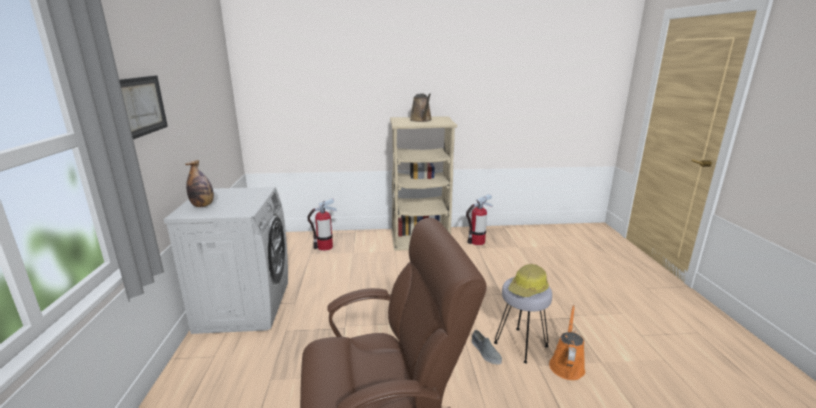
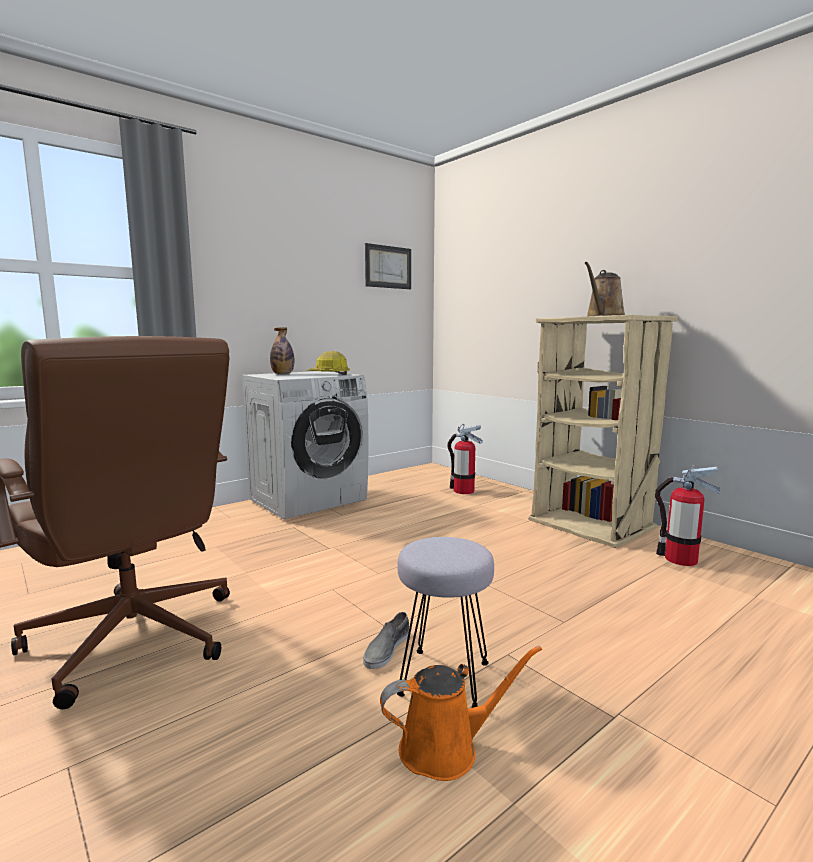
camera: 55 degrees right, 10 degrees down
(141, 106) = (244, 269): picture -> picture (388, 267)
(528, 289) = (436, 552): hard hat -> hard hat (328, 374)

